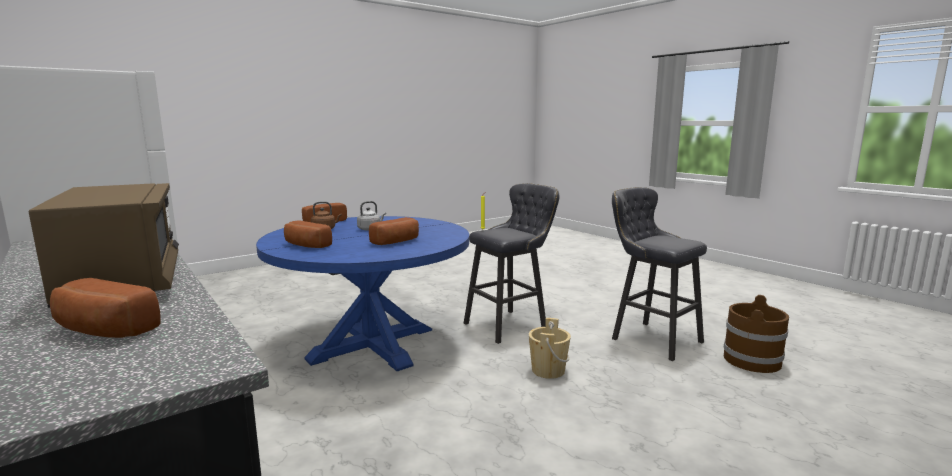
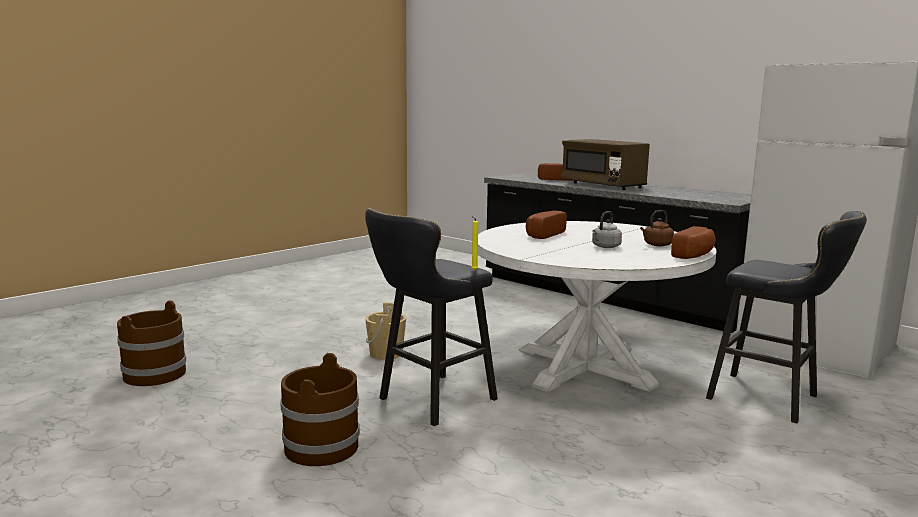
camera: 170 degrees right, 0 degrees up
(305, 245) = (622, 230): bread -> none
(372, 344) = (585, 367): blue dining table -> white dining table
(574, 305) = (321, 447): none -> brown bucket
(648, 337) = (246, 394): black stool -> black stool (776, 400)

